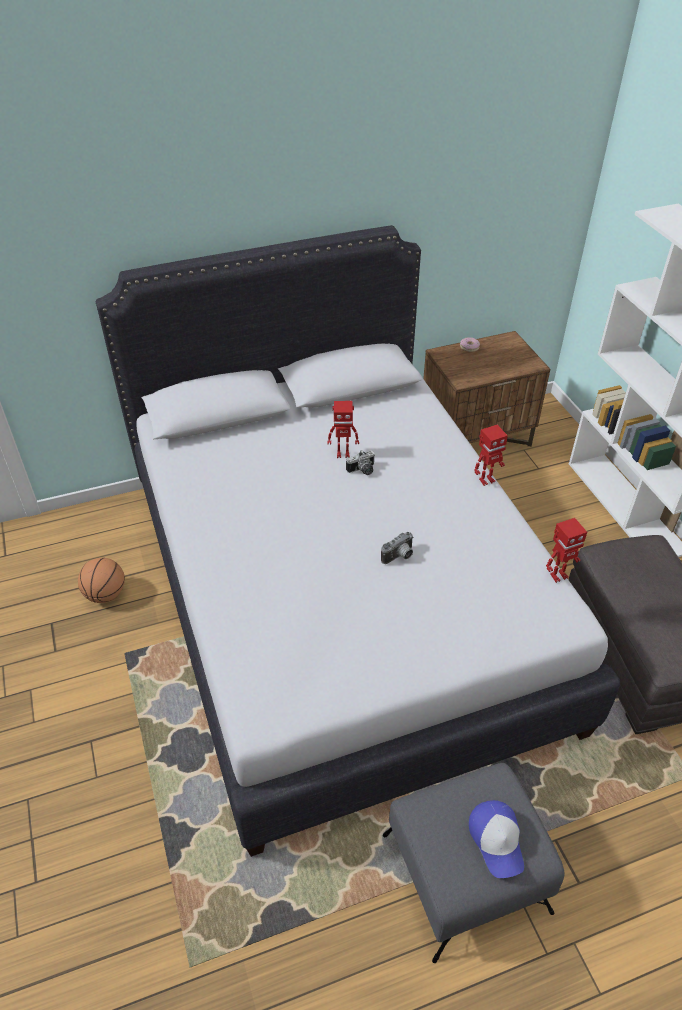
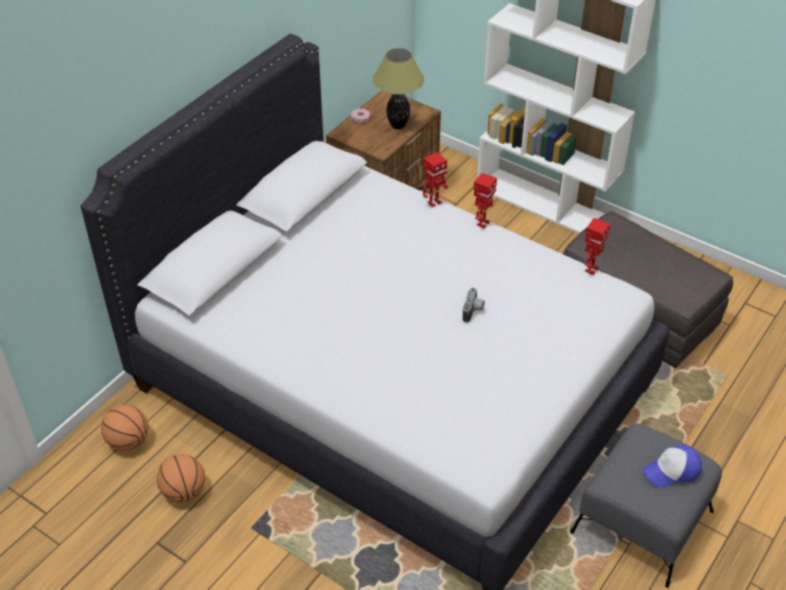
camera: 35 degrees left, 0 degrees up
(106, 533) = (128, 441): none -> basketball
(343, 454) = (355, 254): toy robot -> toy robot (434, 202)
(362, 471) = (384, 260): camera -> none
(497, 366) = (398, 126): none -> table lamp
(497, 840) = (672, 471): cap -> cap turned 120 degrees clockwise

